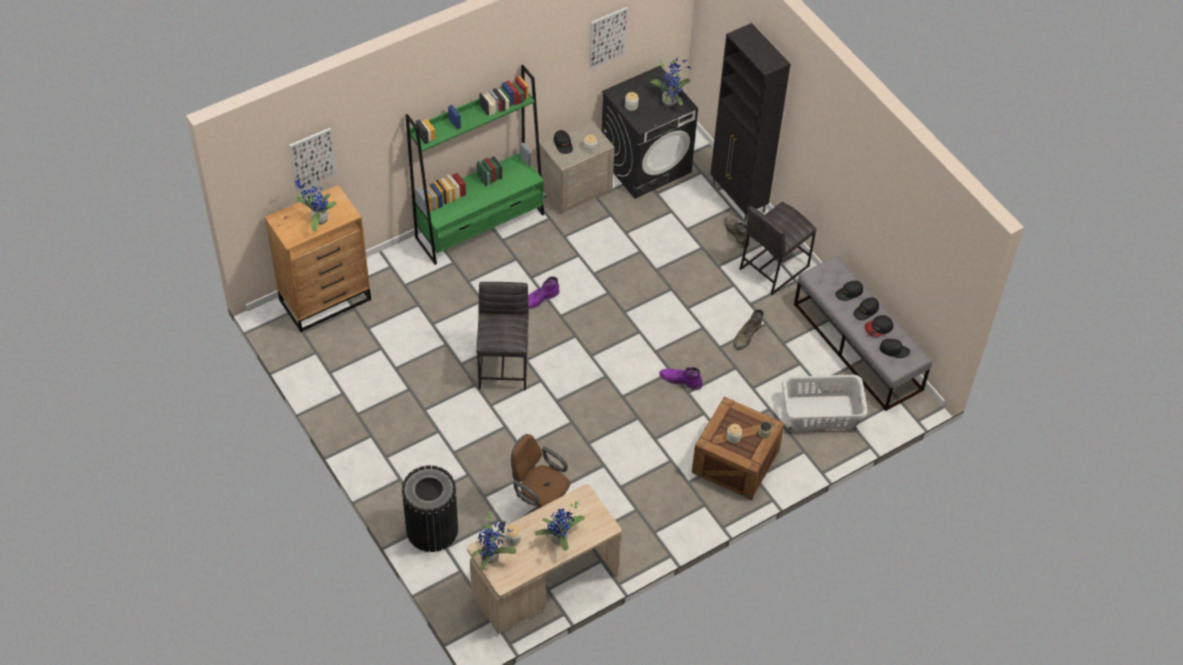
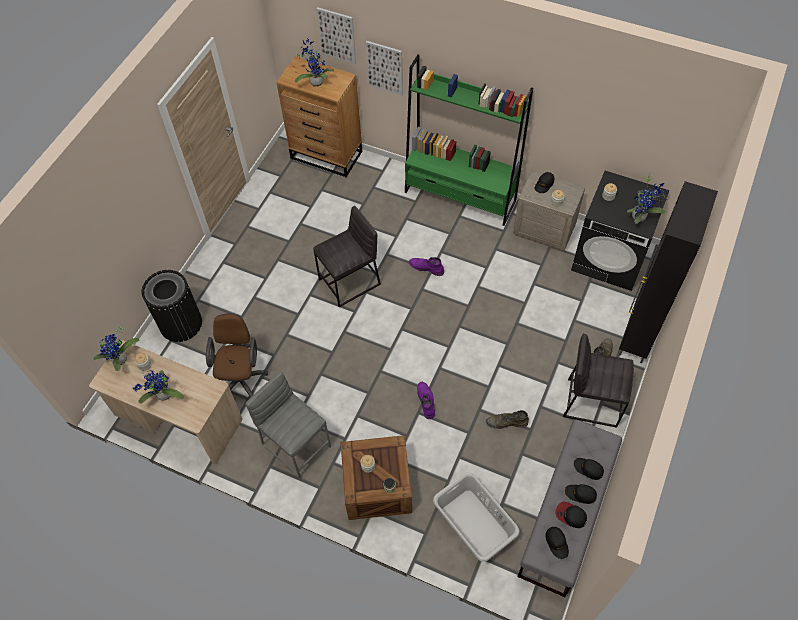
camera: 60 degrees right, 5 degrees up
(607, 37) = (625, 124): picture -> picture (385, 68)
(647, 500) = (296, 444): none -> grey stool

